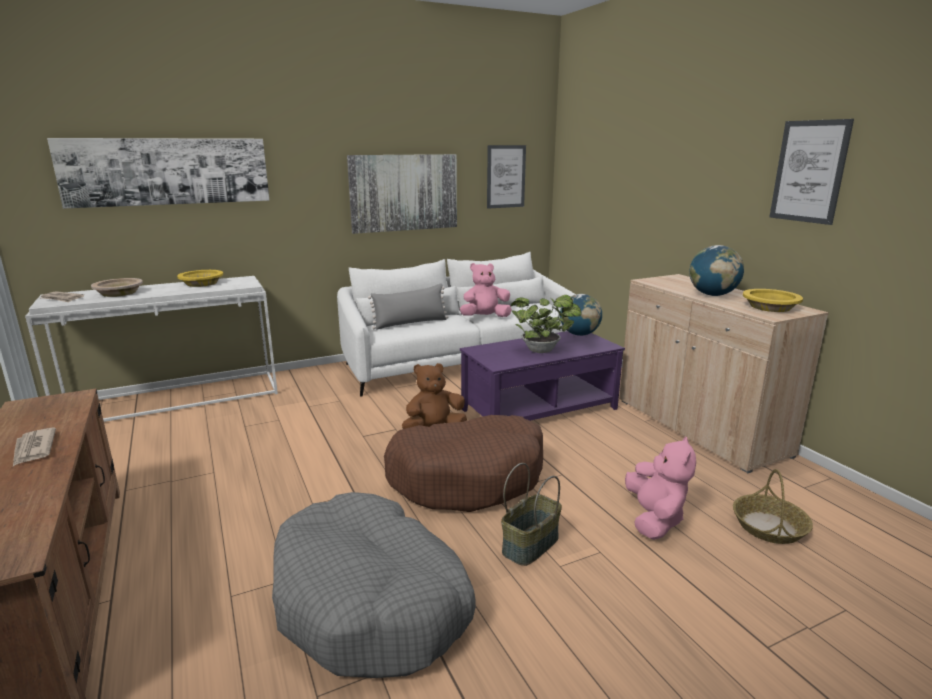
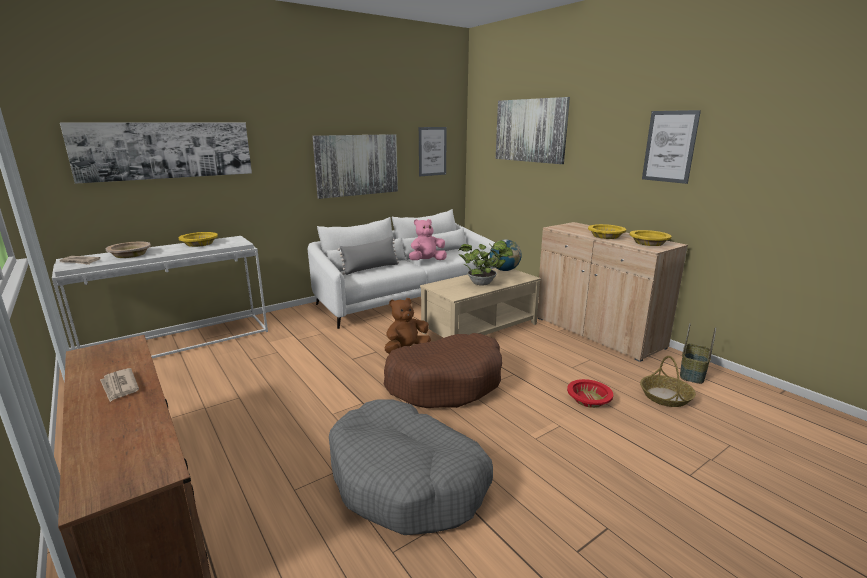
camera: 10 degrees left, 0 degrees up
(530, 544) = (508, 426): basket -> basket (692, 373)
(539, 408) = (479, 328): purple coffee table -> beige coffee table
(629, 149) = (530, 130): none -> picture
(654, 519) = (589, 399): pink plush toy -> red bowl
(712, 295) = (606, 236): globe -> yellow bowl

